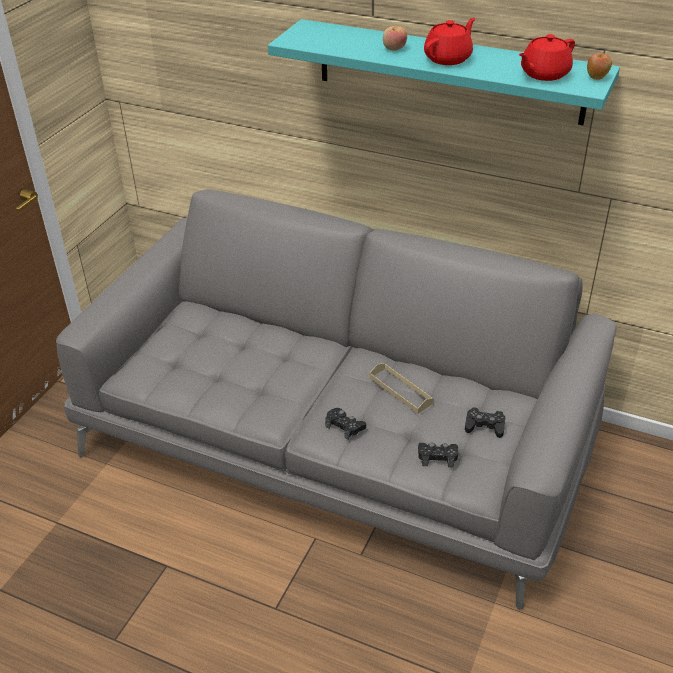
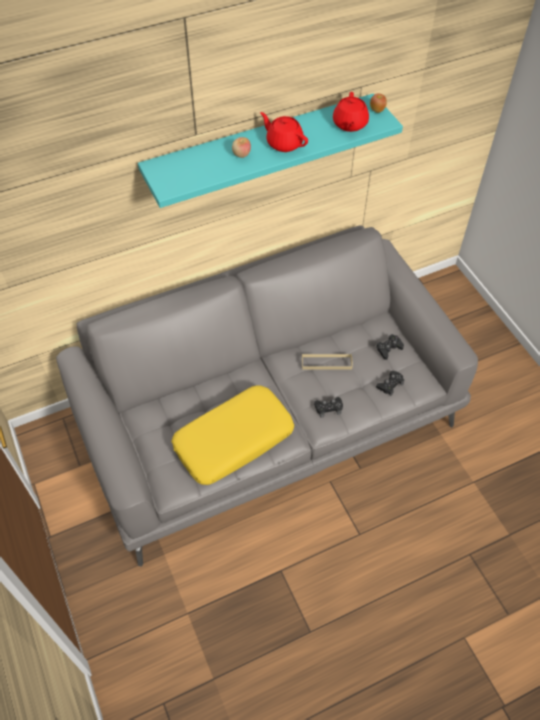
camera: 50 degrees left, 15 degrees up
(227, 383) = (233, 439): none -> yellow pillow
(448, 58) = (284, 143): red teapot -> red teapot turned 45 degrees counterclockwise

